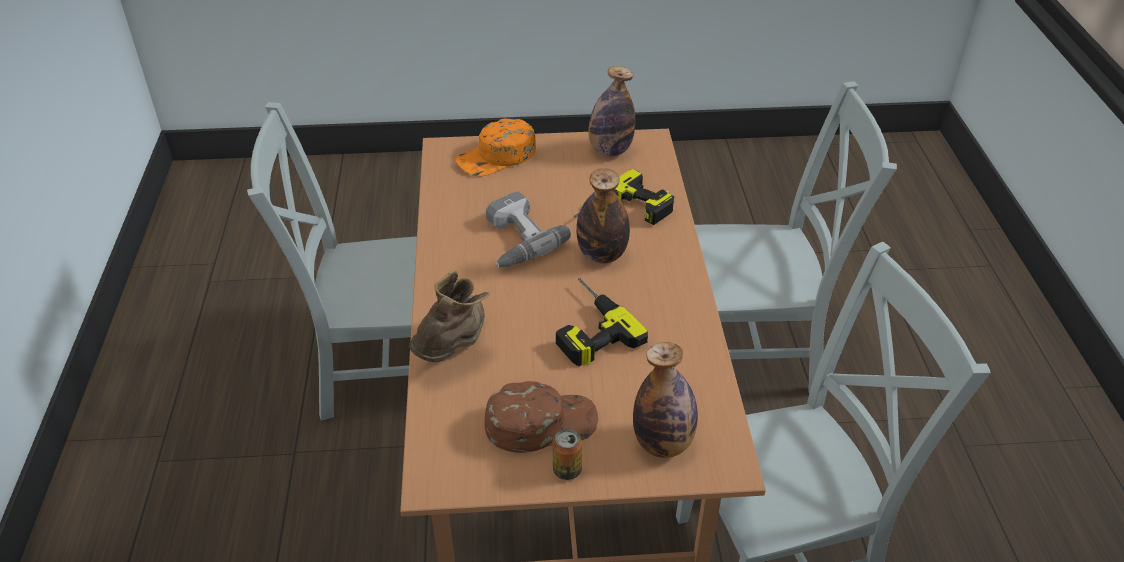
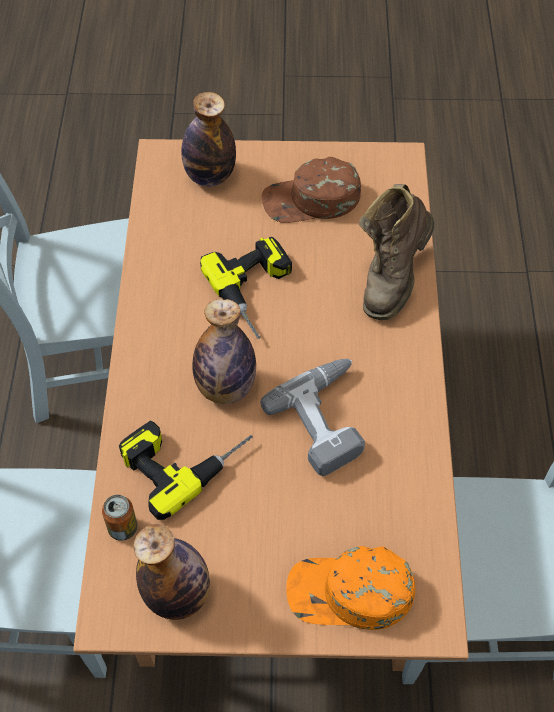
camera: 175 degrees left, 15 degrees up
(497, 157) = (349, 593): orange cap -> orange cap turned 150 degrees counterclockwise
(567, 470) = (292, 161): can -> can (123, 528)

